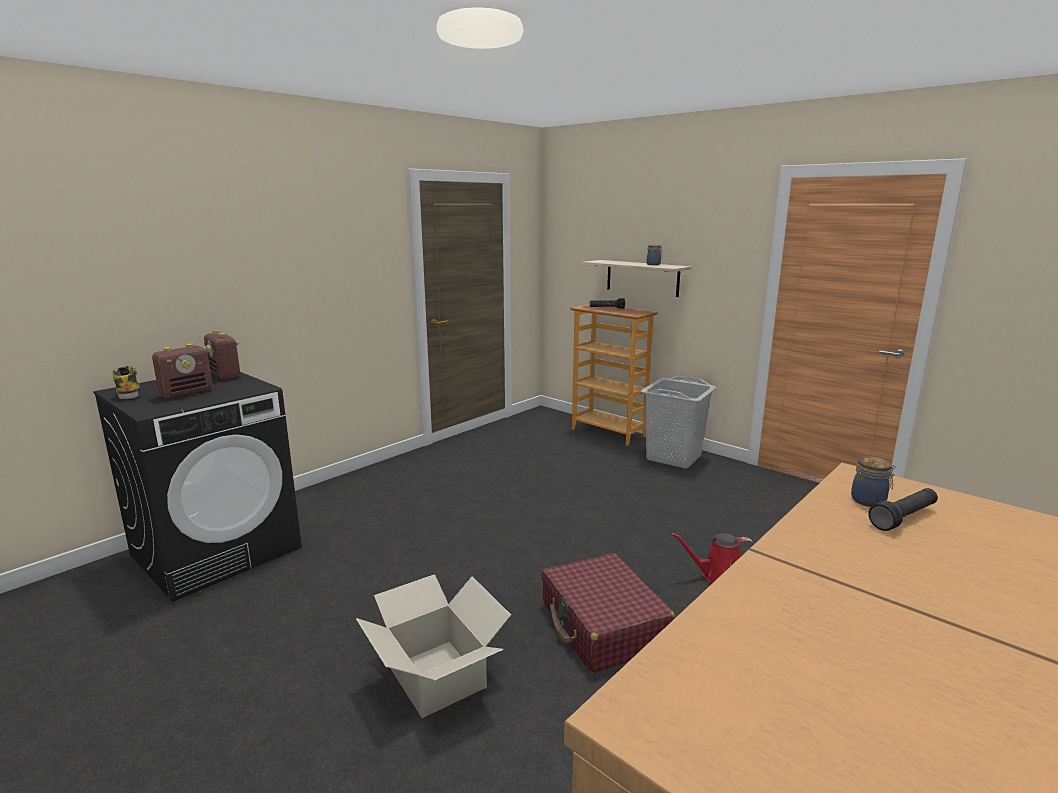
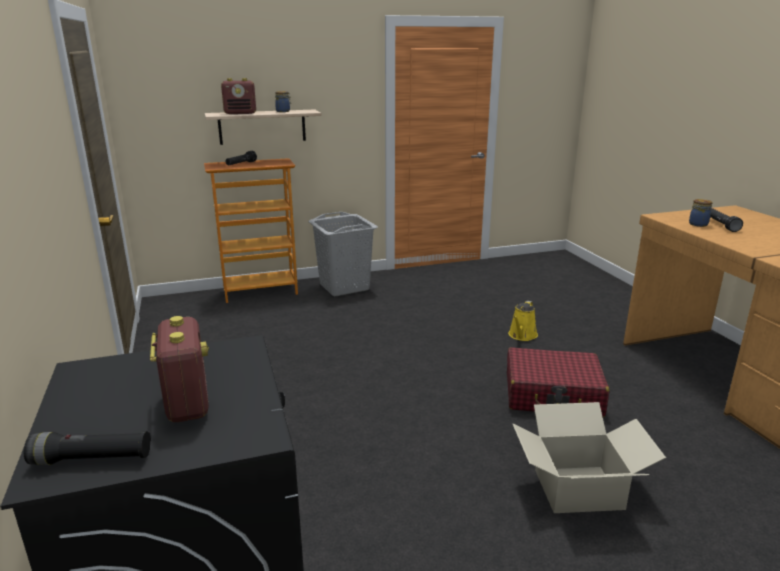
camera: 60 degrees left, 5 degrees up
(128, 393) = (92, 459): boot -> black flashlight
(225, 375) = (120, 367): radio -> radio (240, 113)
(718, 576) = (522, 335): red watering can -> yellow watering can

